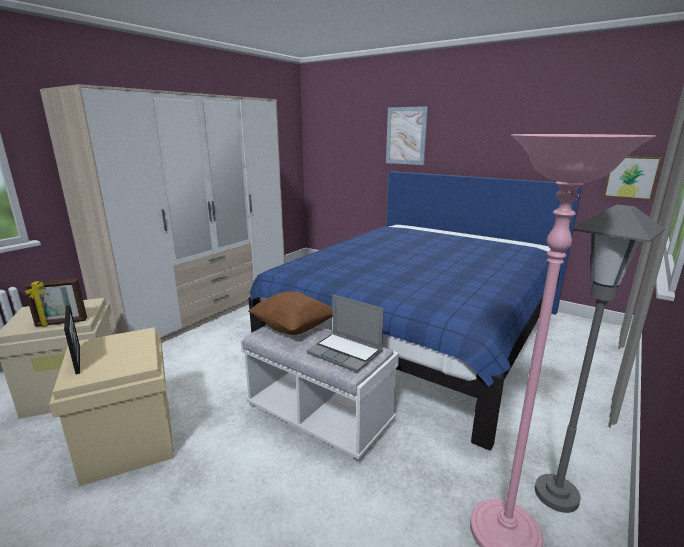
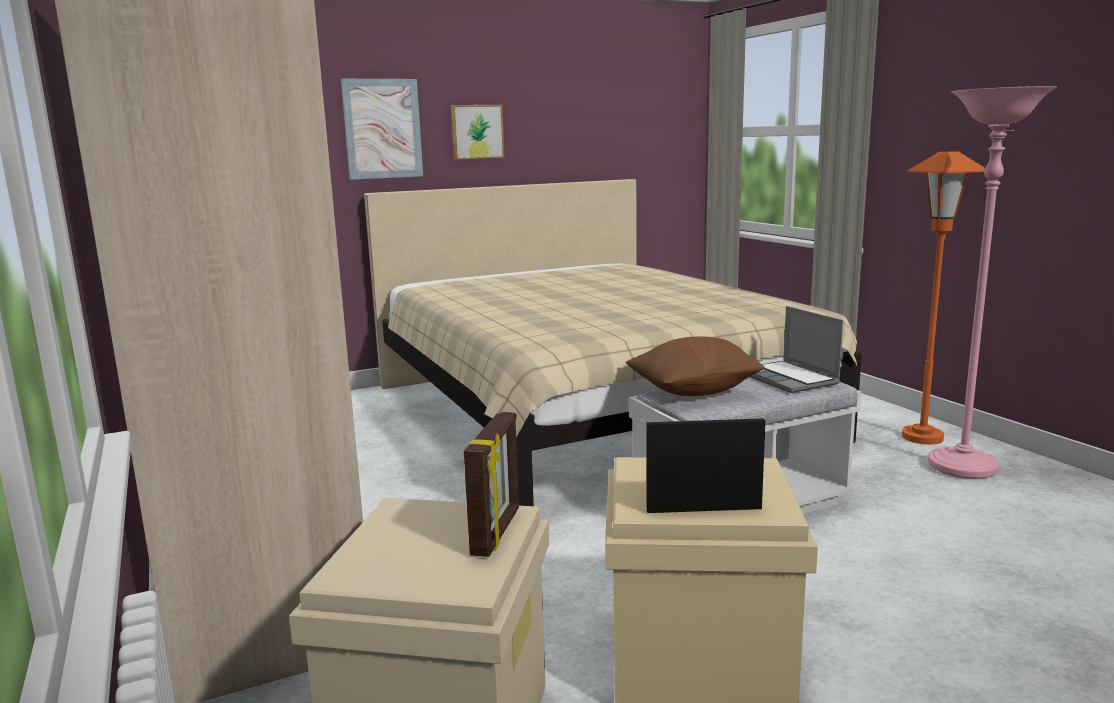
camera: 60 degrees left, 5 degrees down
(346, 353) = (790, 379): laptop -> laptop turned 90 degrees clockwise
(417, 330) = (588, 412): blue bed -> beige bed
(556, 495) = (922, 437): grey floor lamp -> orange floor lamp
(631, 177) = (670, 166): picture -> picture (477, 132)

